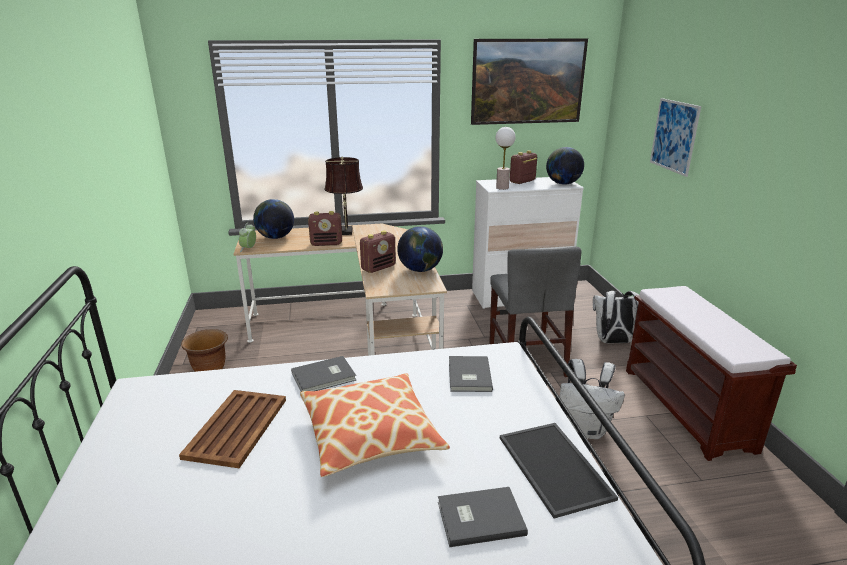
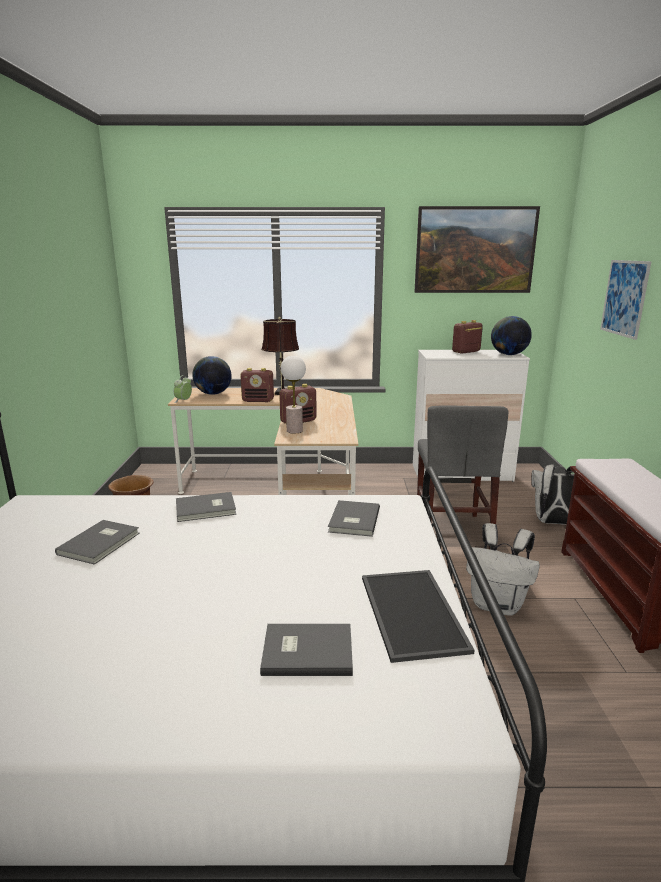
camera: 10 degrees right, 5 degrees down
(237, 427) = (101, 543): brown tray -> grey book
(370, 434) = (227, 562): pillow -> none
(420, 270) = (339, 425): globe -> none
(502, 188) = (442, 355): table lamp -> table lamp (294, 430)

